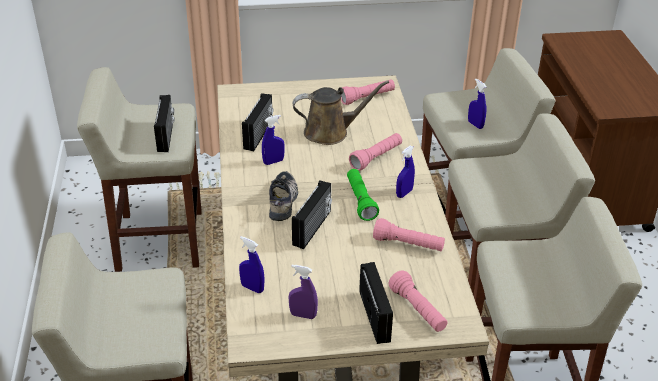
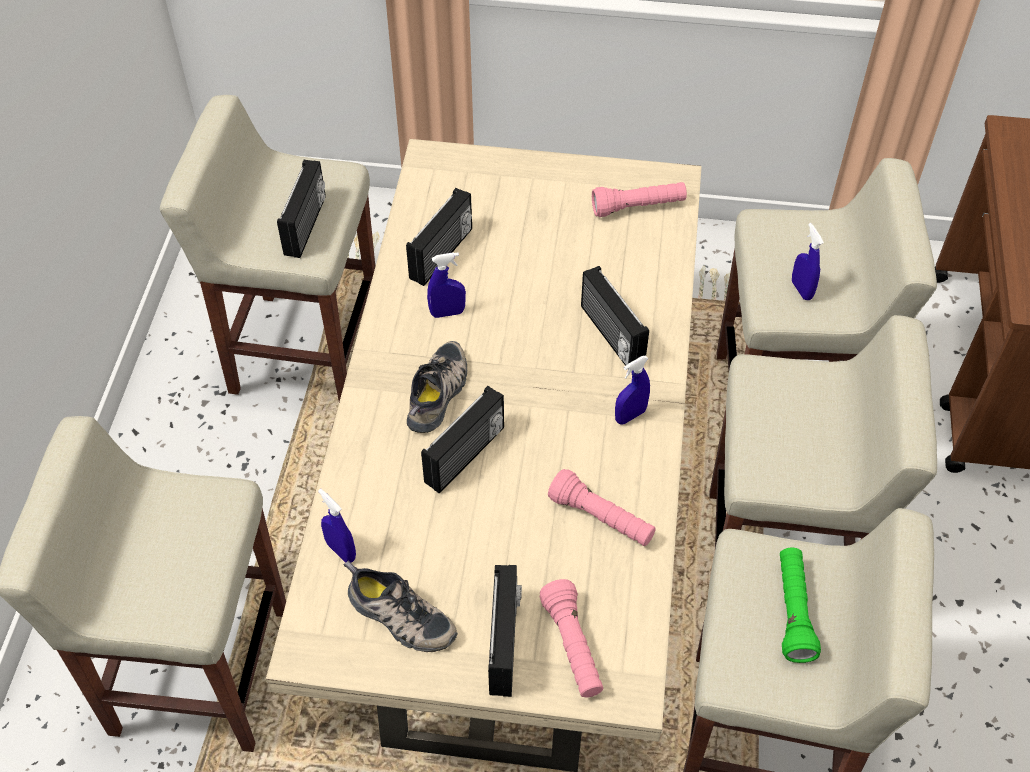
camera: 15 degrees right, 15 degrees up
(303, 315) = (399, 617): purple spray bottle -> shoe
(330, 132) = (555, 269): brown watering can -> none
(360, 201) = (556, 417): green flashlight -> green flashlight (793, 611)
(376, 158) = (610, 335): pink flashlight -> radio

